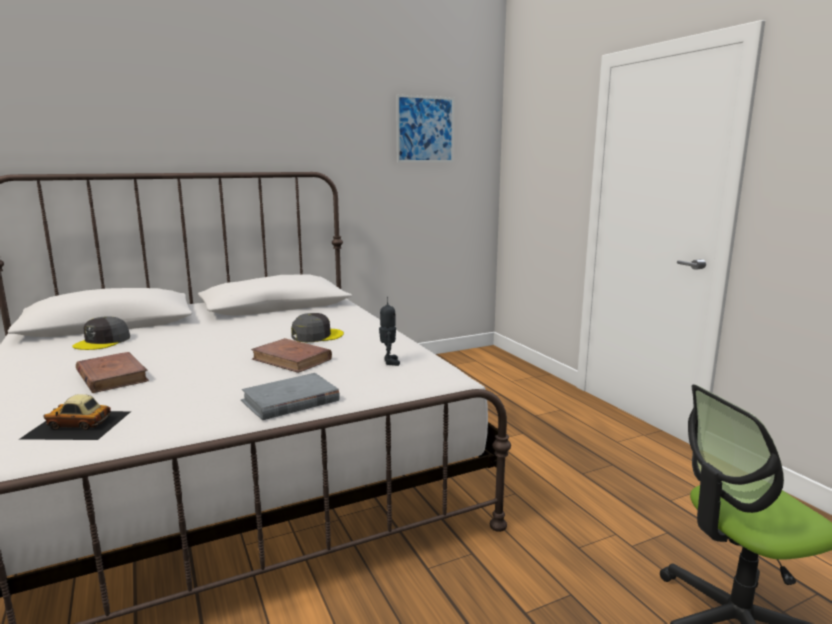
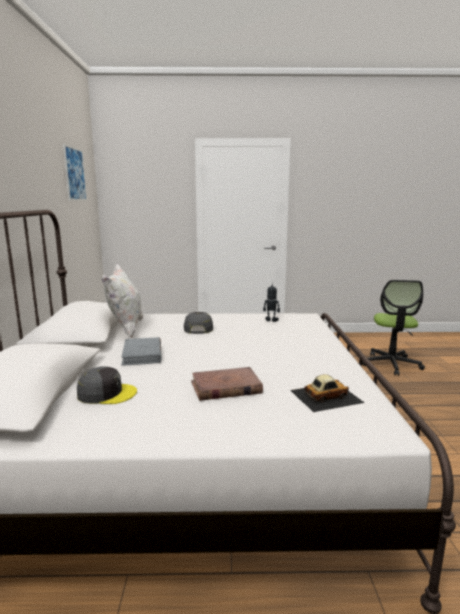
camera: 65 degrees left, 0 degrees up
(78, 424) = (325, 396): toy car -> toy car turned 135 degrees counterclockwise
(103, 341) = (106, 393): grey cap -> grey cap turned 45 degrees counterclockwise
(289, 313) = (125, 329): none -> white pillow
(290, 401) = (317, 343): grey book -> grey book (142, 354)
(292, 359) = (243, 337): brown book -> none

